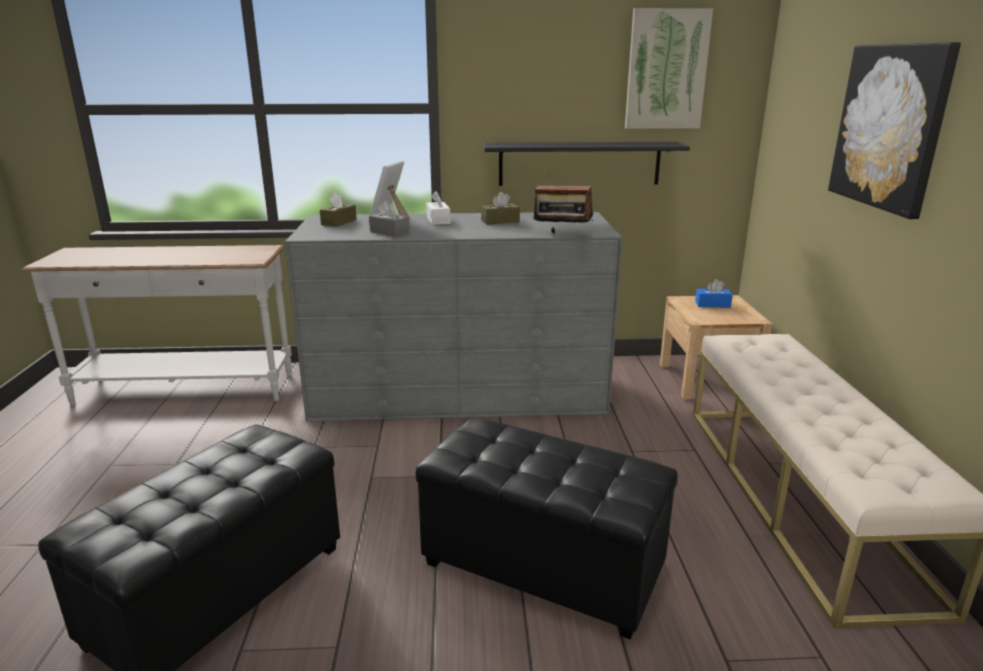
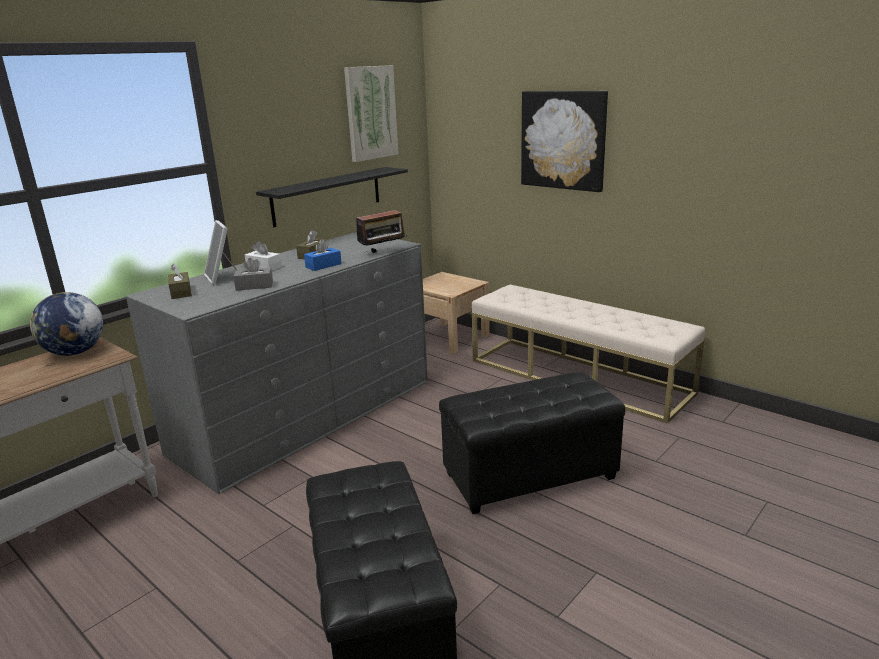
camera: 45 degrees left, 0 degrees up
(244, 251) = (74, 353): none -> globe
(712, 304) = (440, 281): blue tissue box -> blue tissue box (323, 265)

